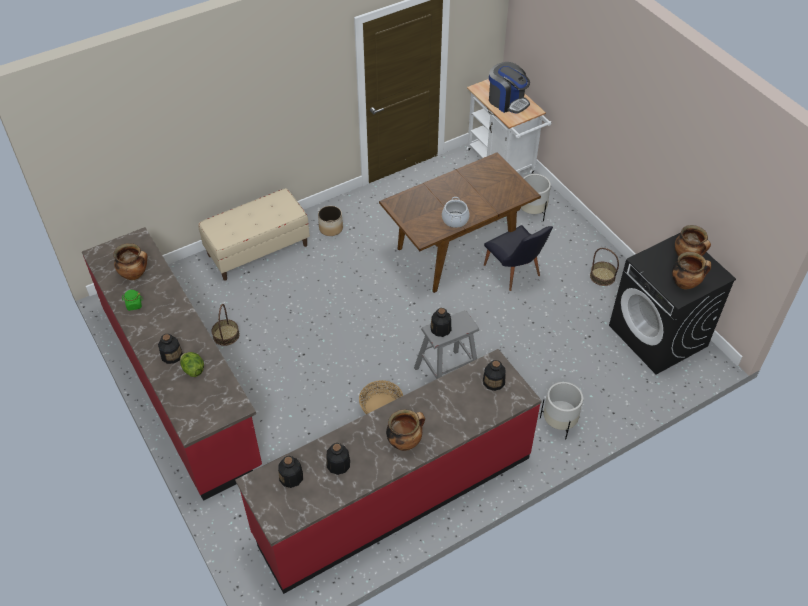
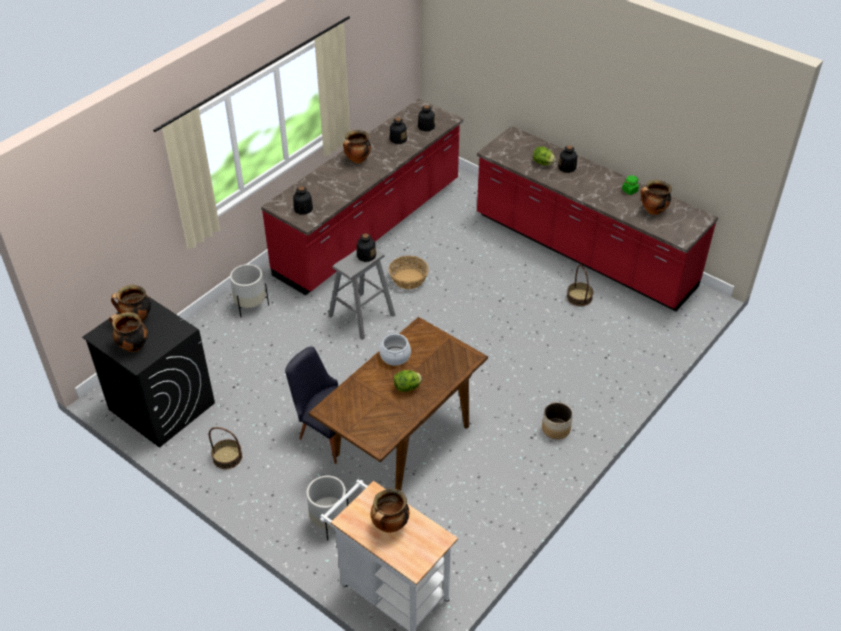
camera: 160 degrees right, 5 degrees down
(258, 250) = (614, 382): beige bench -> none
(455, 193) = (407, 387): none -> lettuce
(507, 101) = (390, 526): coffee machine -> cooking pot

